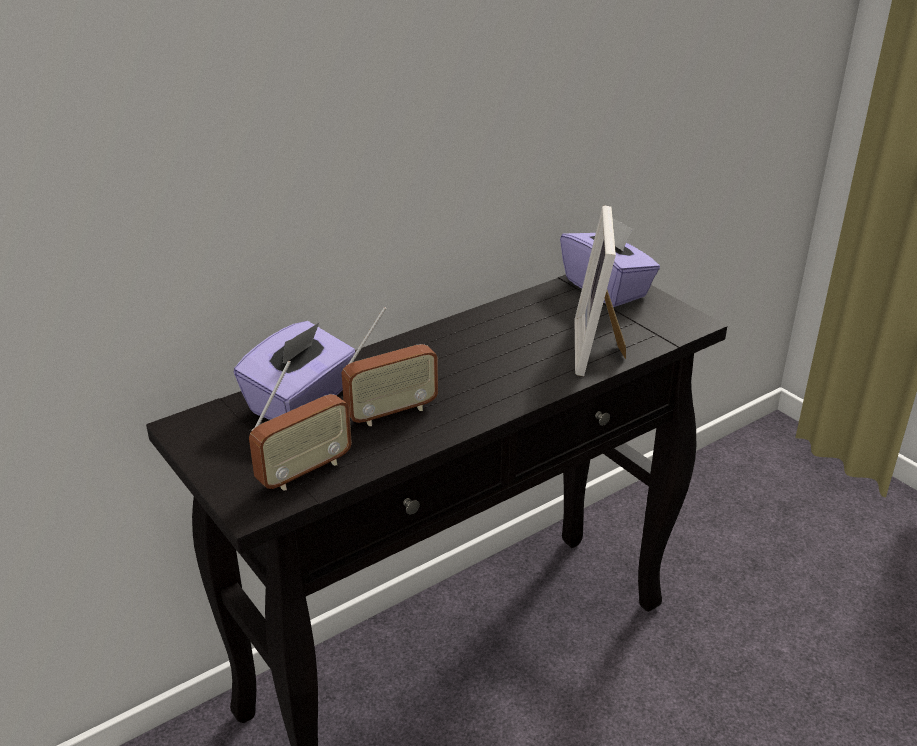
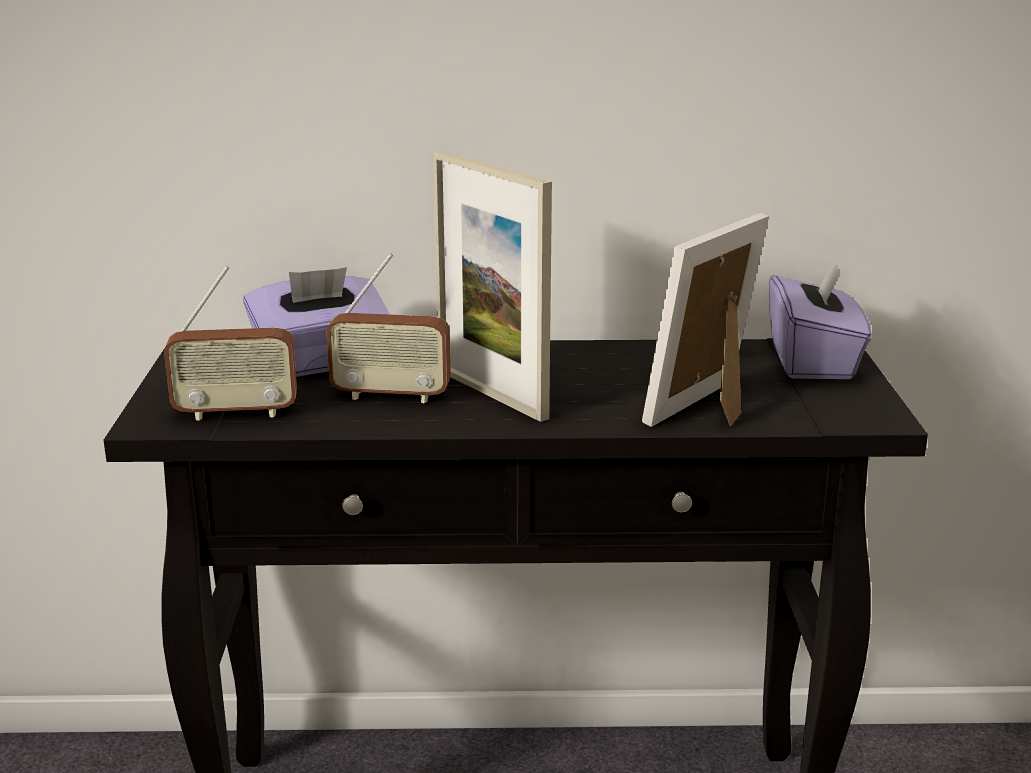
camera: 35 degrees right, 10 degrees down
(454, 385) = (491, 393): none -> picture frame

